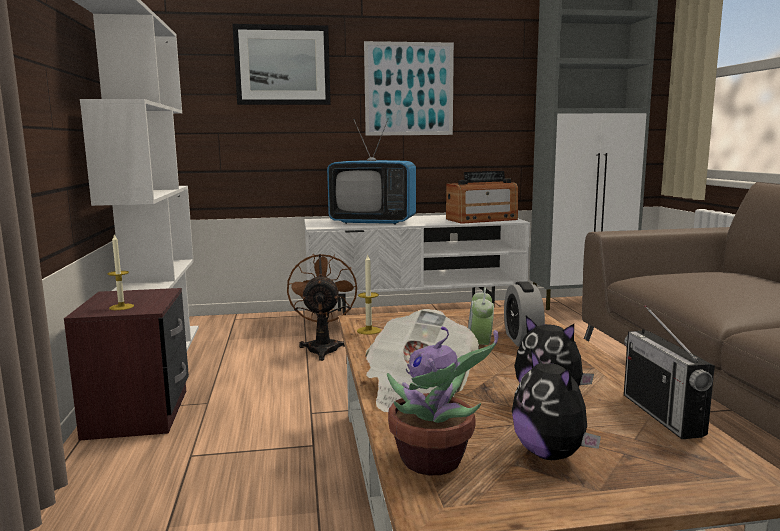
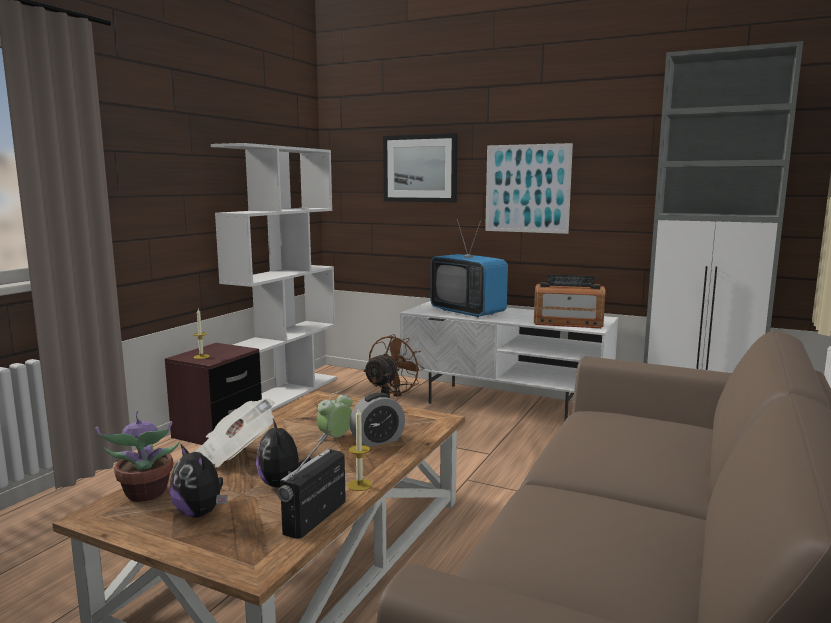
camera: 35 degrees right, 0 degrees up
(368, 330) = (304, 406): candle -> candle (359, 485)
(522, 339) = (377, 441): alarm clock -> alarm clock turned 150 degrees counterclockwise
(551, 454) = (200, 513): plush toy -> plush toy turned 60 degrees counterclockwise

